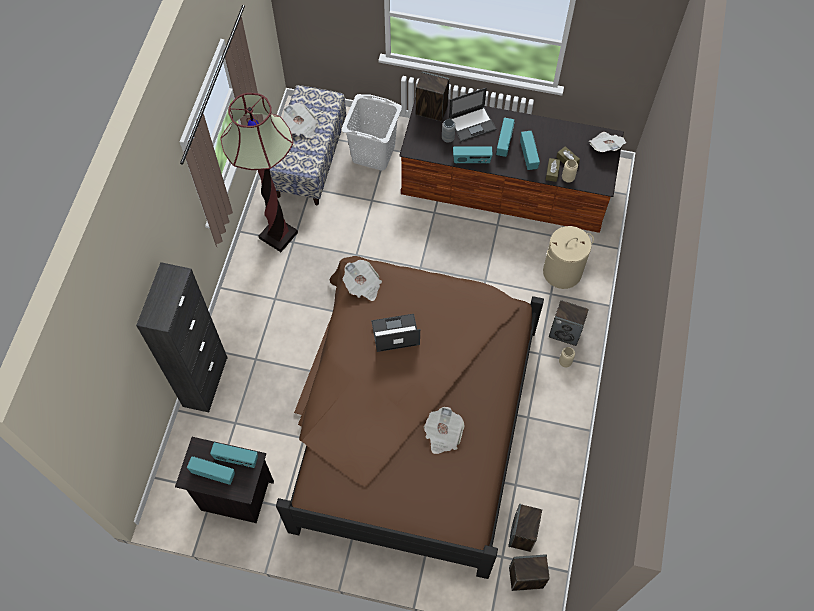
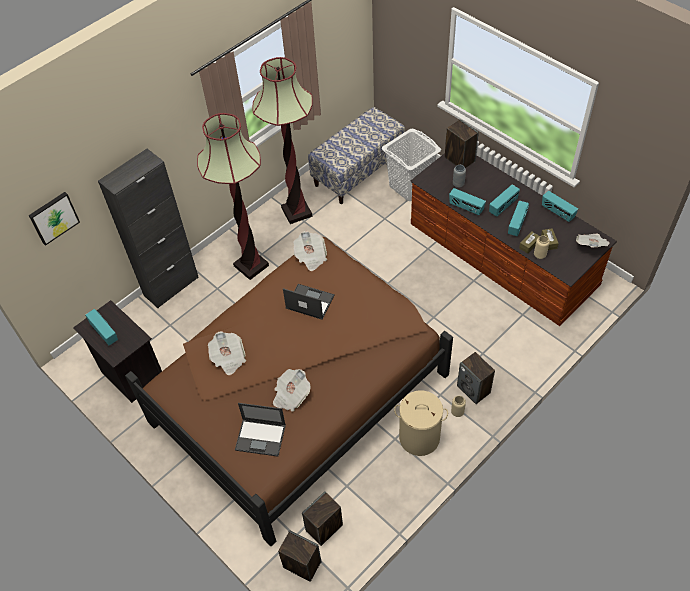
camera: 35 degrees right, 10 degrees down
(113, 389) = (53, 217): none -> picture
(236, 459) = (128, 331): radio -> radio (557, 213)
(273, 317) = (251, 266): none -> floor lamp
(301, 126) = (355, 135): newspaper -> newspaper (228, 358)
(472, 123) = (486, 182): laptop -> laptop (261, 437)
(562, 272) = (504, 341): beige laundry basket -> beige laundry basket (419, 437)

